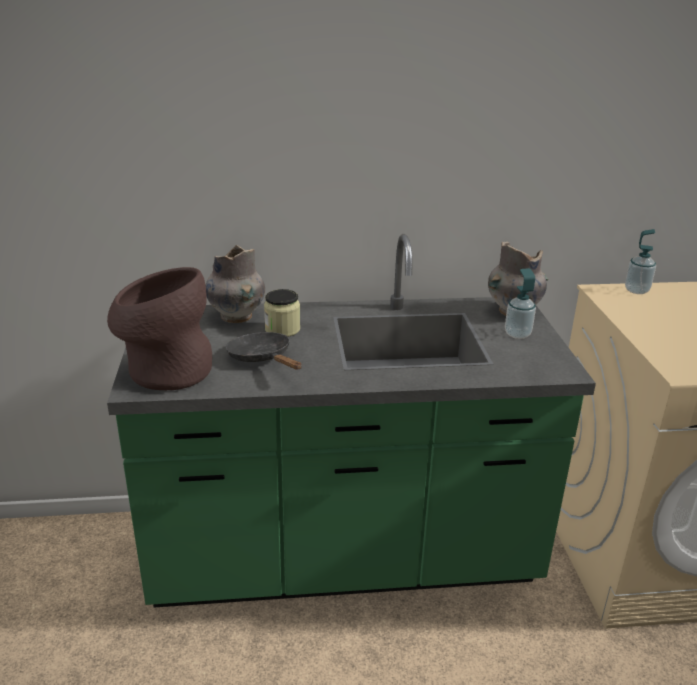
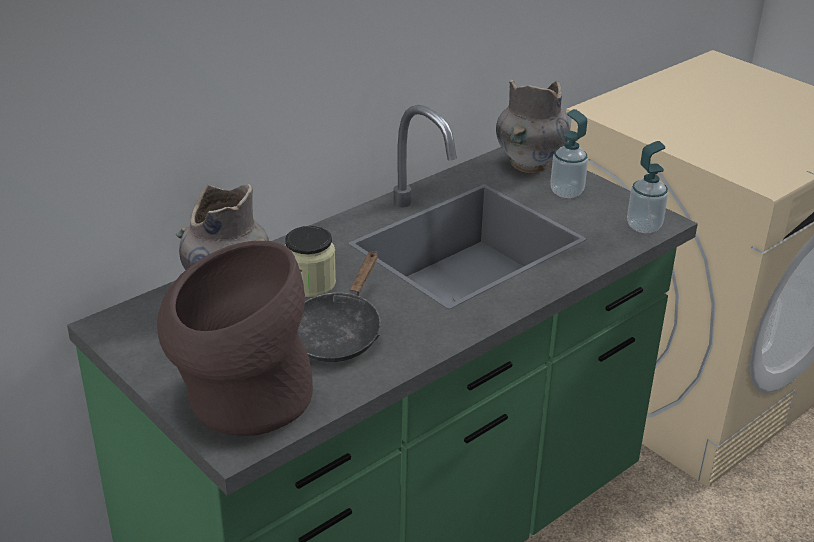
camera: 35 degrees left, 5 degrees up
(262, 358) = (338, 333): black frying pan -> black frying pan turned 90 degrees counterclockwise
(636, 290) = (628, 98): soap dispenser -> soap dispenser (644, 226)

